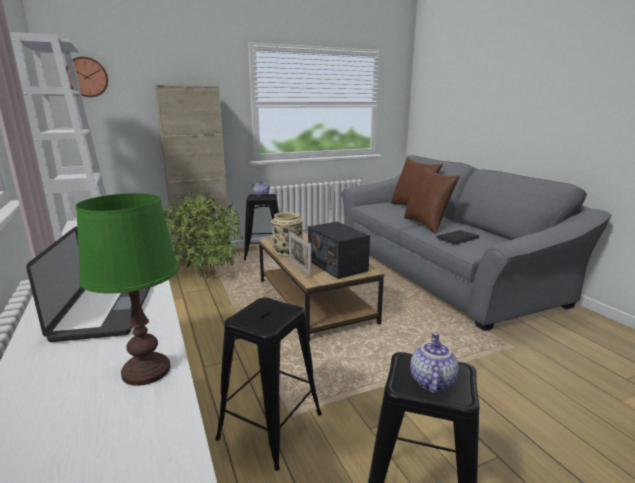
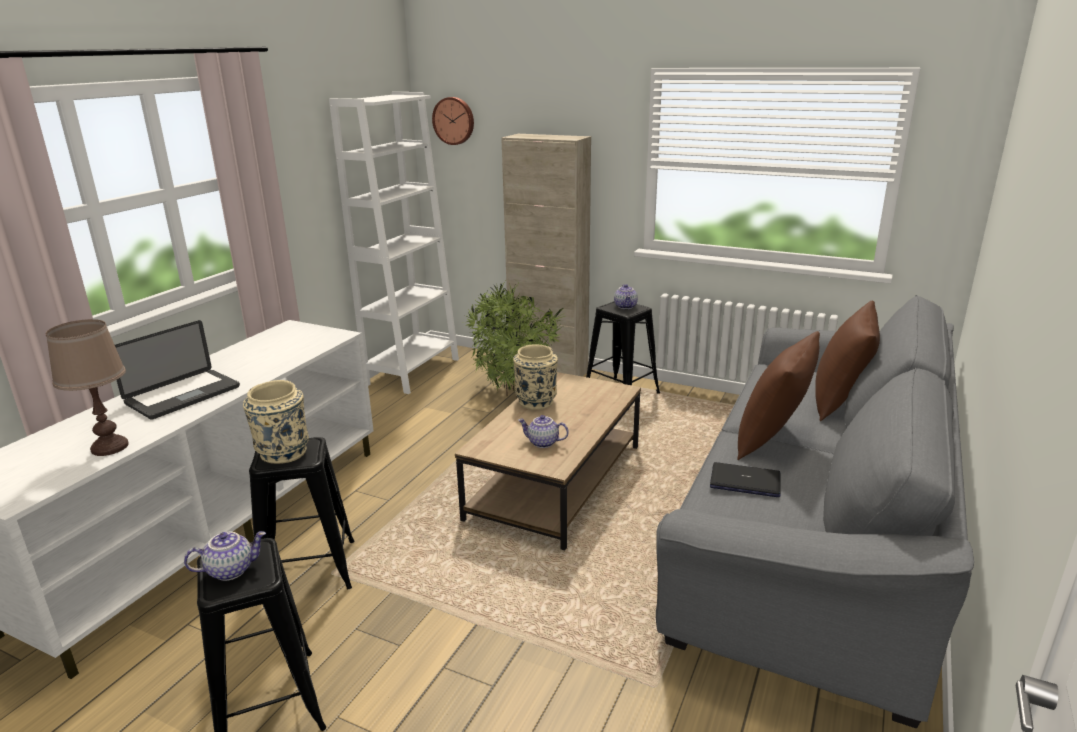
camera: 50 degrees right, 5 degrees up
(146, 371) = (109, 447): green table lamp -> brown table lamp
(262, 316) = (283, 453): none -> beige vase
(299, 268) = (500, 428): picture frame -> none
(337, 265) = (542, 443): radio -> teapot

